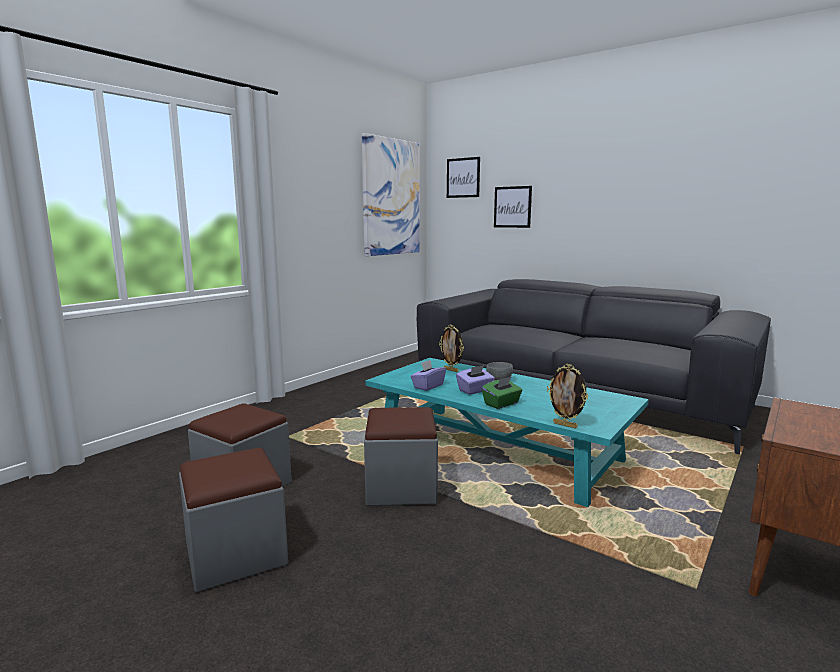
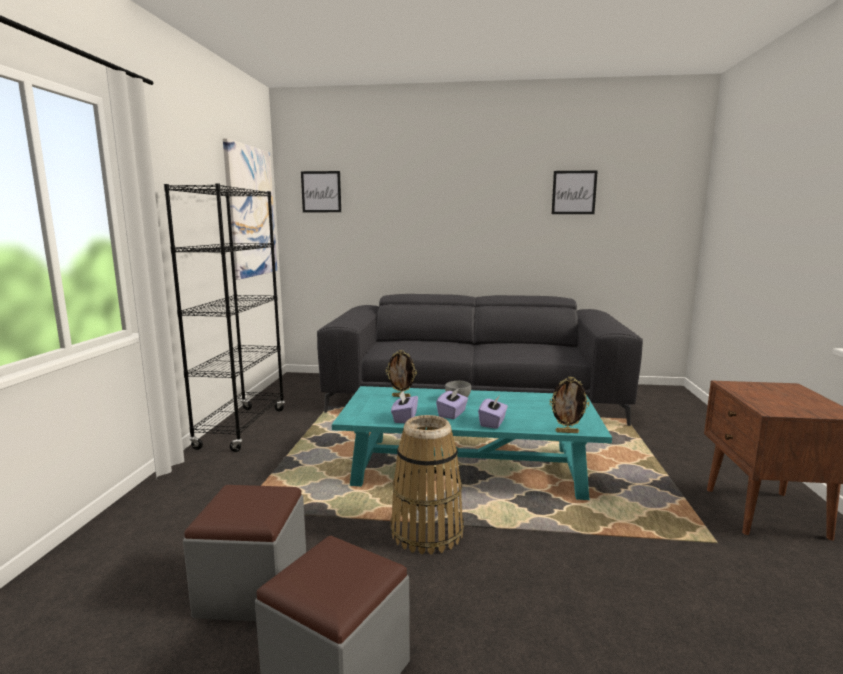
camera: 30 degrees left, 0 degrees up
(347, 383) = (242, 428): none -> black bookcase
(401, 487) = (426, 531): grey ottoman -> basket
(502, 404) = (493, 423): green tissue box -> purple tissue box
(512, 207) = (379, 223): picture -> picture (574, 192)

